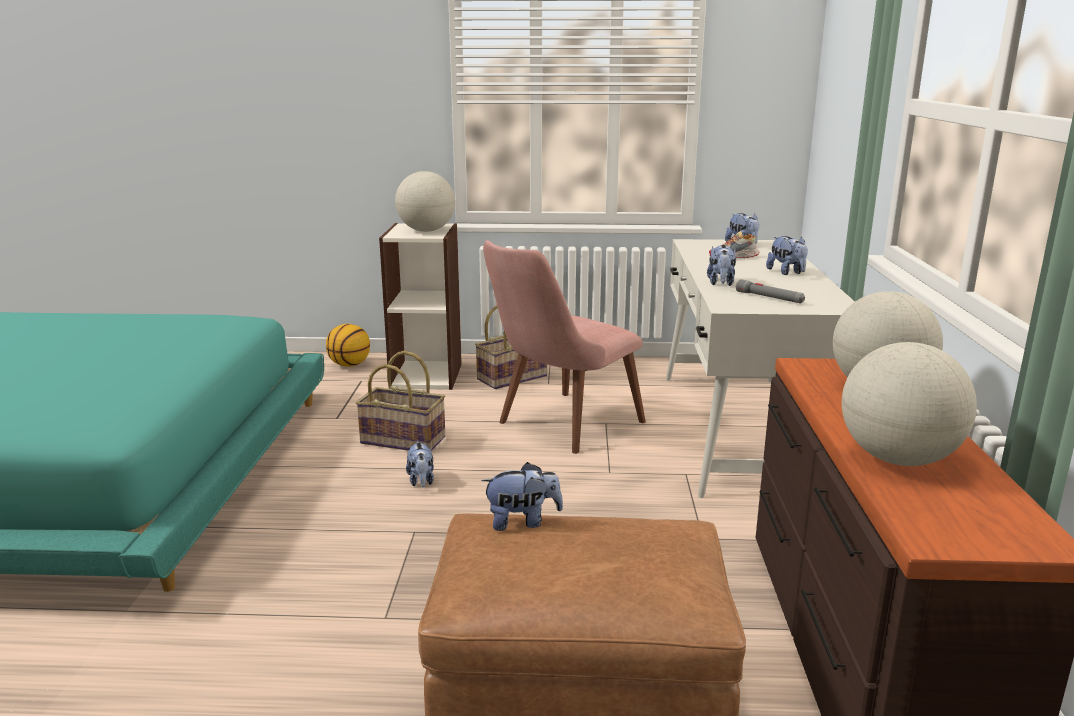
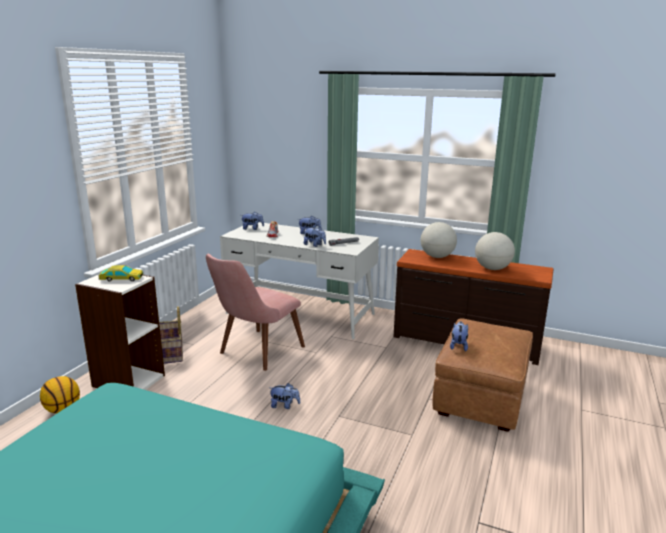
camera: 70 degrees left, 0 degrees up
(404, 440) = (224, 404): basket -> none
(426, 231) = (121, 278): globe -> toy car
(559, 427) = (255, 353): pink chair -> pink chair turned 60 degrees clockwise

